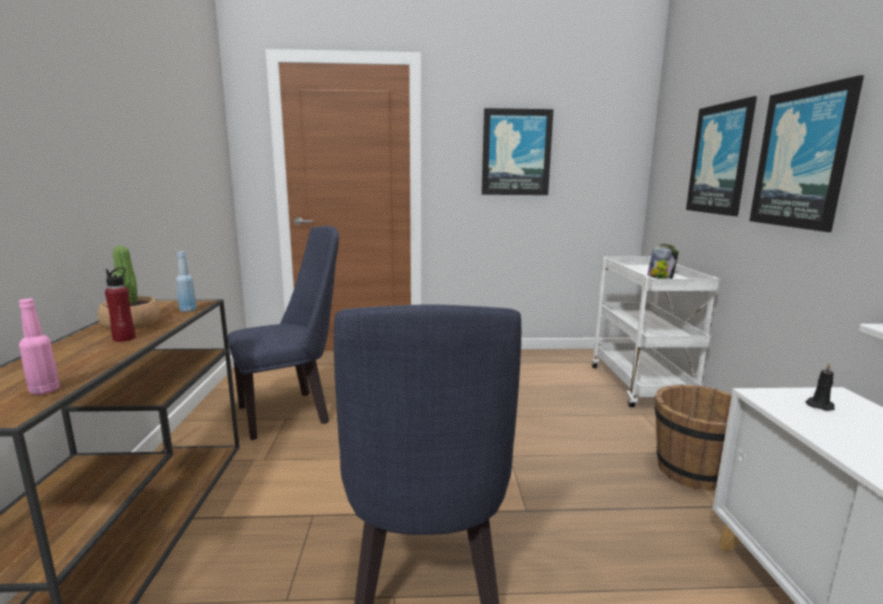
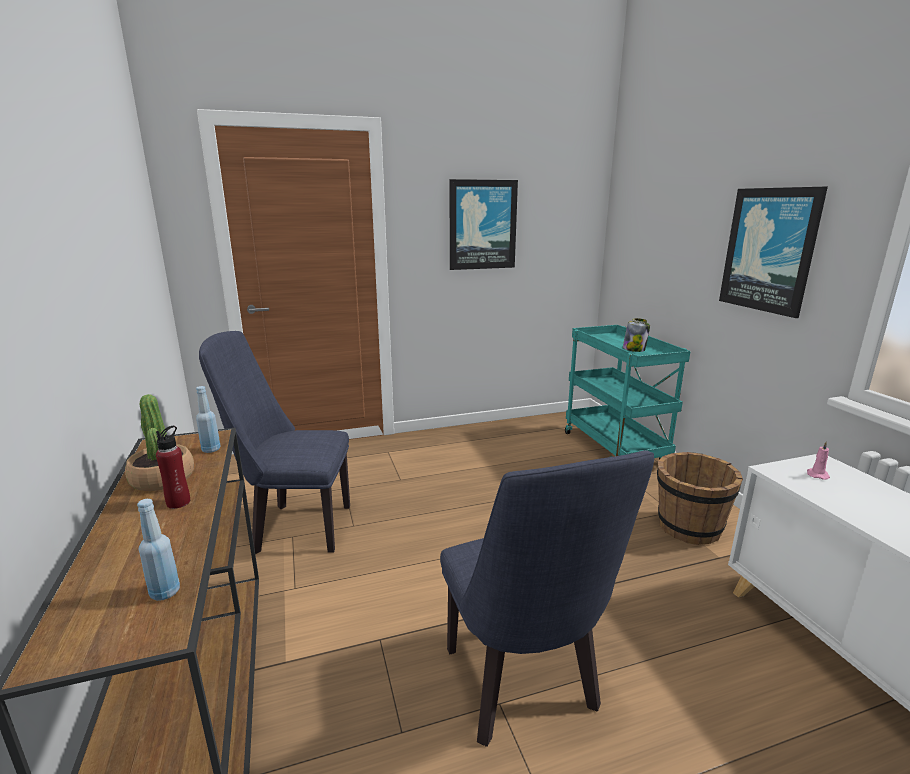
camera: 15 degrees left, 5 degrees up
(45, 390) = (165, 592): pink bottle -> blue bottle
(292, 412) = (294, 528): blue chair -> blue chair turned 135 degrees counterclockwise
(641, 387) = (615, 449): white cart -> turquoise cart
(720, 159) = (685, 239): picture -> none
(820, 405) = (817, 474): black candle -> pink candle

